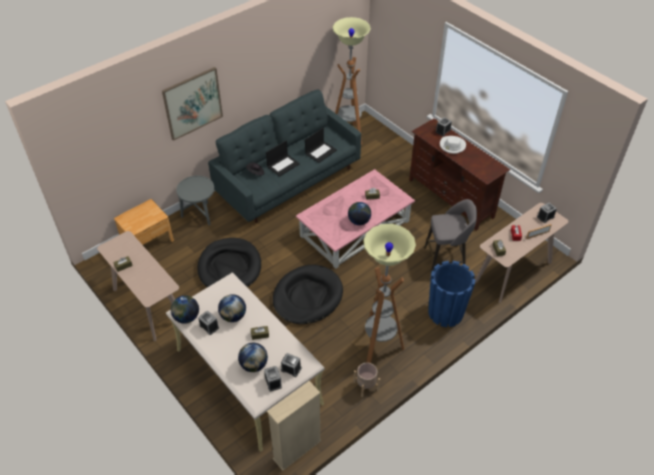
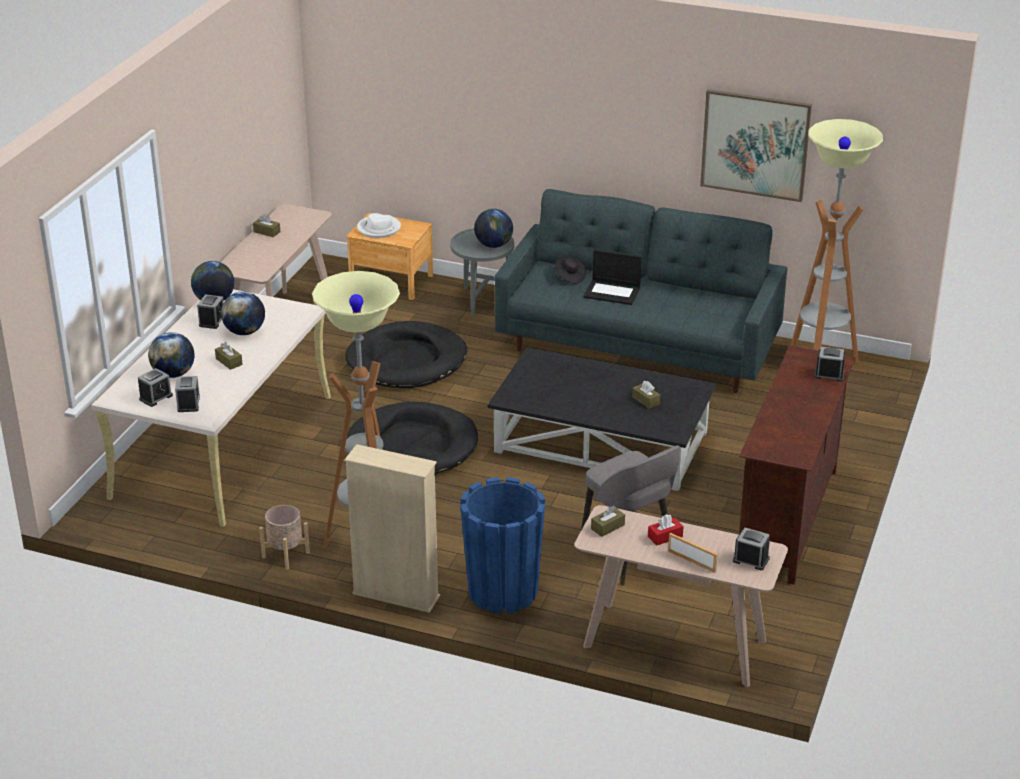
camera: 60 degrees right, 15 degrees down
(193, 103) = (534, 106): picture -> picture (755, 144)
(297, 450) = (129, 529): beige bookcase -> beige bookcase (396, 595)
(321, 152) = (683, 313): laptop -> none
(355, 228) = (602, 442): pink coffee table -> black coffee table
(359, 221) = (574, 405): globe -> globe (494, 245)
(452, 146) = (799, 394): white hat -> white hat (379, 228)

